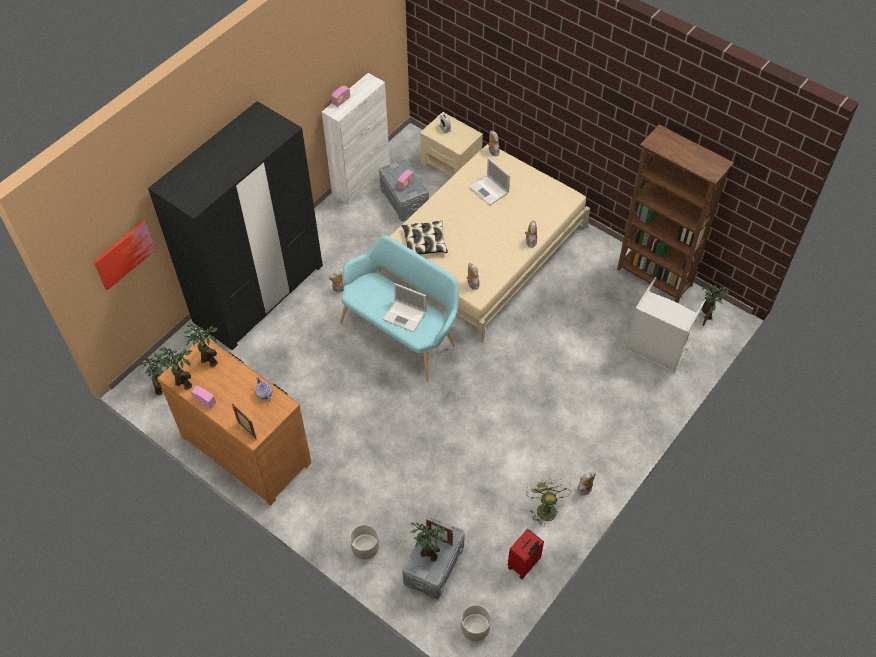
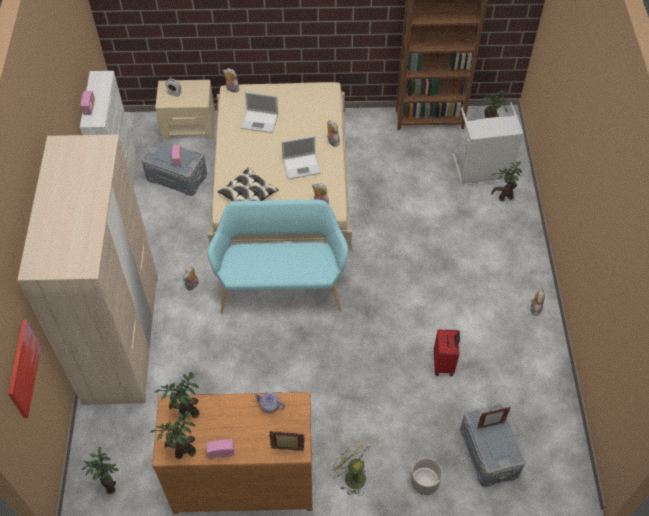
camera: 40 degrees left, 0 degrees up
(259, 293) = (121, 337): black wardrobe -> beige wardrobe
(405, 316) = (295, 263): laptop -> laptop (302, 166)
(427, 553) = (492, 443): potted plant -> potted plant (503, 197)
(475, 628) = (566, 476): grey planter -> none
(524, 564) = (551, 398): red suitcase -> red suitcase (444, 364)
(545, 507) = (523, 344): green fan -> green fan (351, 475)

